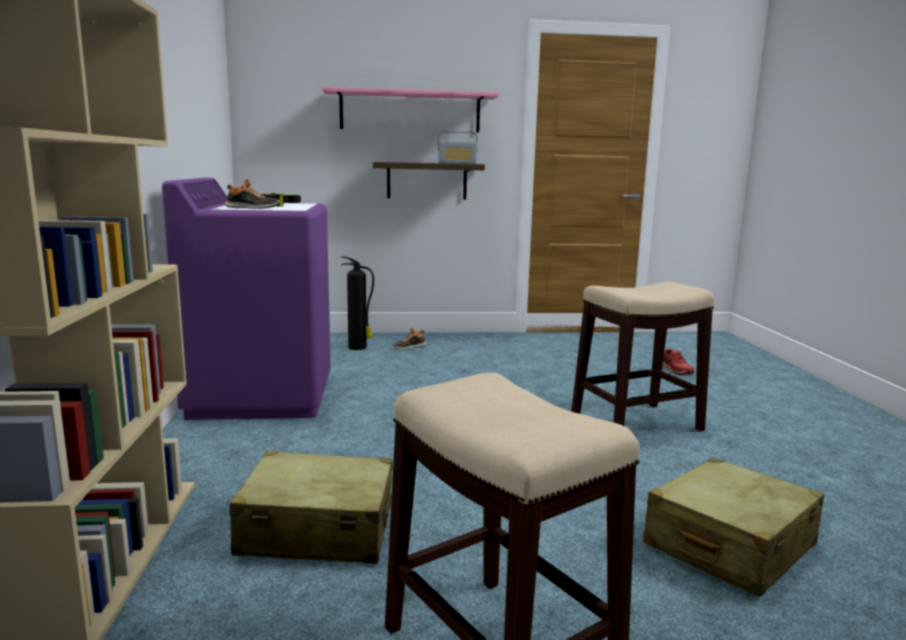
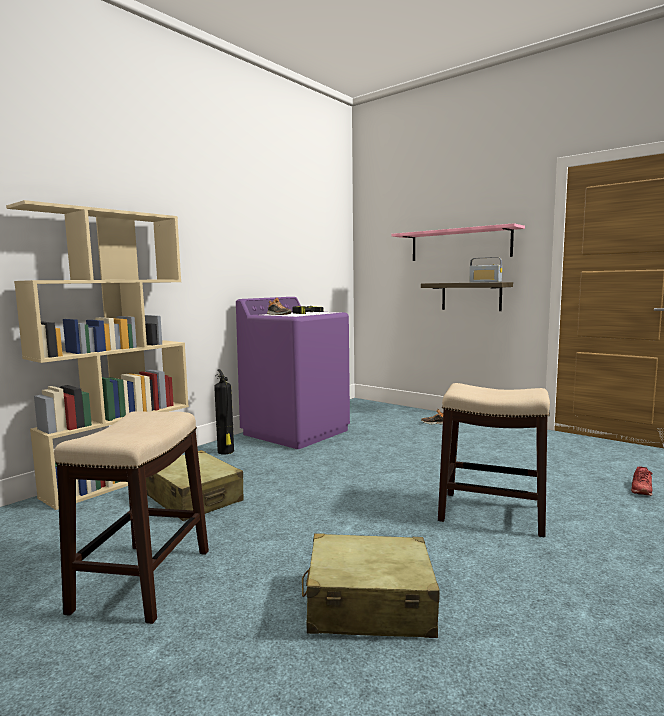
camera: 45 degrees right, 5 degrees down
(358, 348) = (401, 417): fire extinguisher -> fire extinguisher (226, 452)

